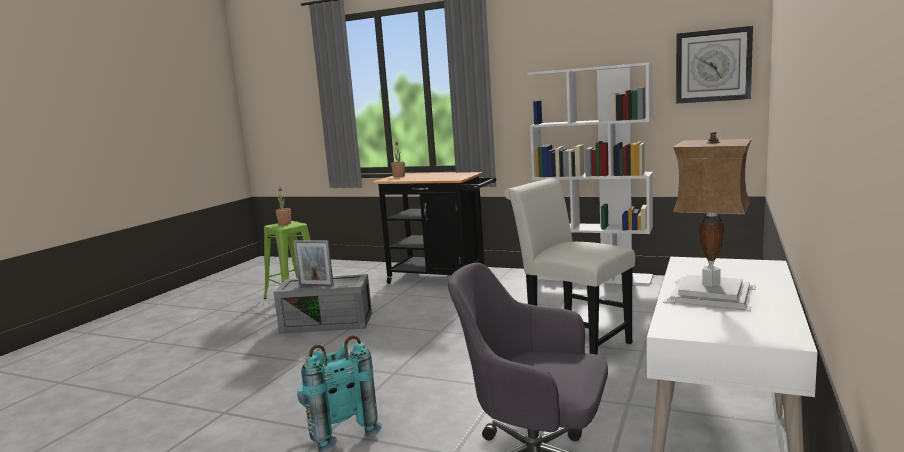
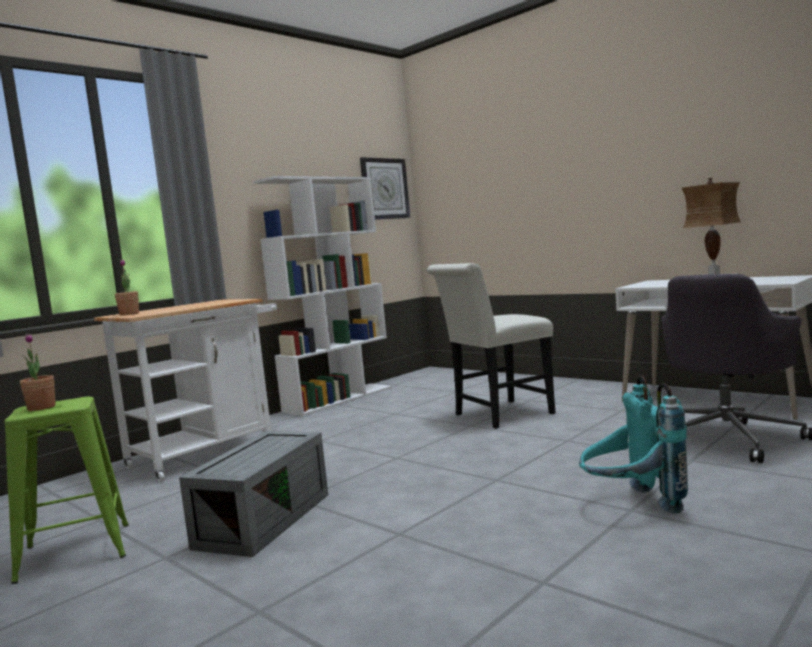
camera: 70 degrees left, 5 degrees down
(316, 285) = (266, 455): picture frame -> none
(442, 278) = (209, 452): black cart -> white cart

